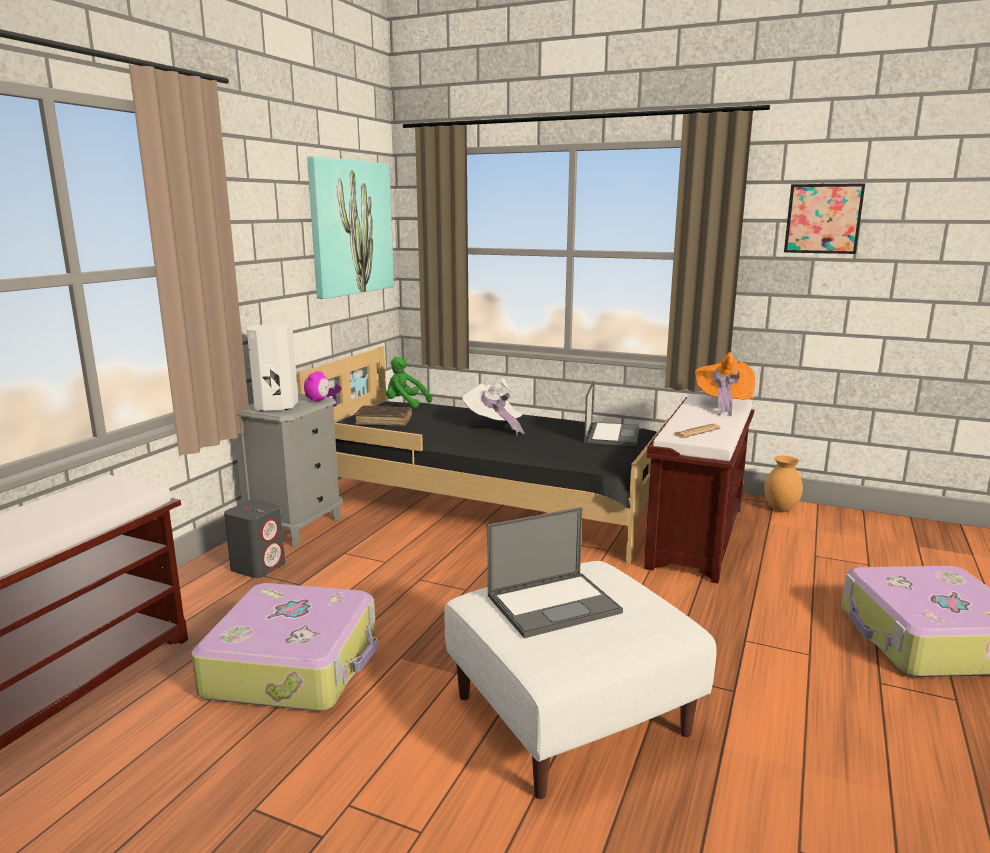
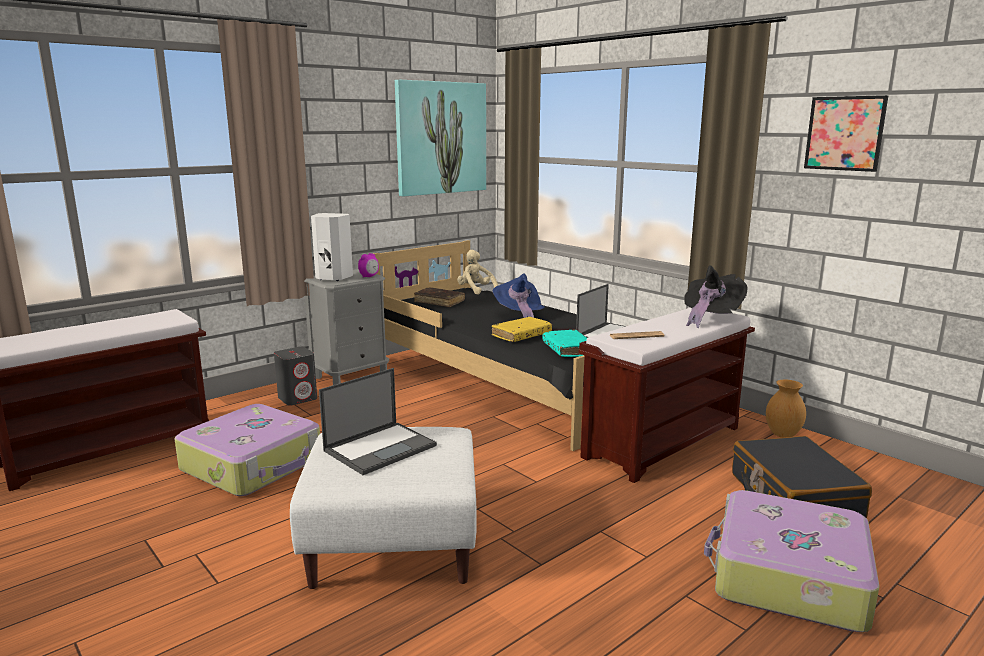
camera: 25 degrees right, 0 degrees up
(405, 404) = (475, 290): green plush toy -> beige plush toy
(494, 426) = (519, 316): white hat -> blue hat
(527, 447) = (521, 335): none -> yellow book
(554, 603) = (381, 447): laptop -> laptop turned 45 degrees counterclockwise
(595, 456) = (568, 350): none -> turquoise book
(723, 405) = (710, 318): orange hat -> black hat
(851, 565) = (793, 497): none -> black suitcase

